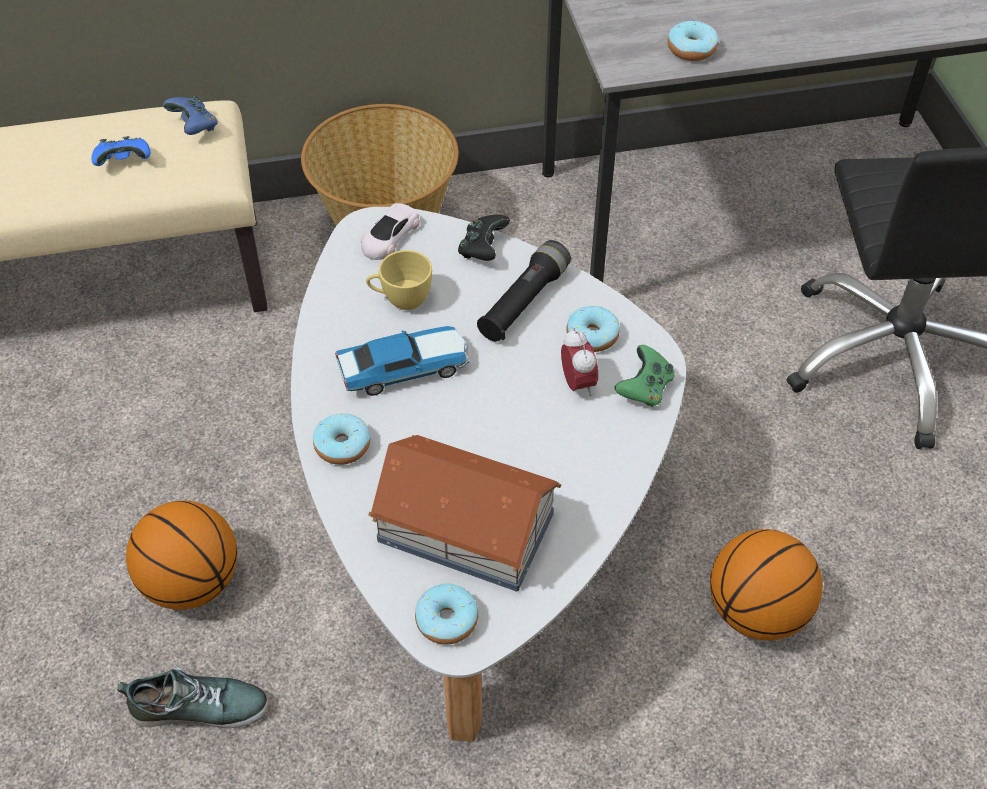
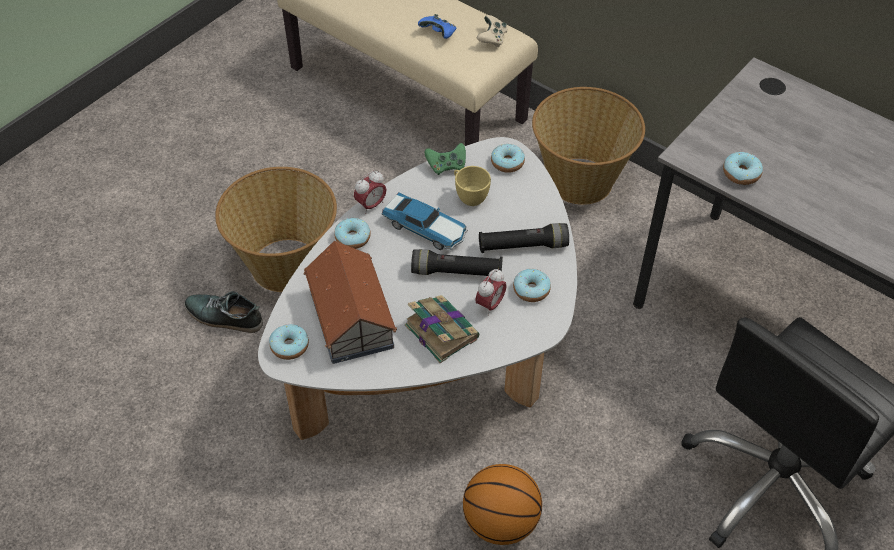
camera: 50 degrees right, 0 degrees up
(192, 581) = (285, 264): basketball -> basket
(194, 127) = (492, 39): blue game controller -> beige game controller
(200, 707) = (224, 317): shoe -> shoe turned 150 degrees clockwise
(311, 395) = (371, 205): none -> alarm clock
(389, 236) = (507, 163): white toy car -> donut
(482, 249) = (542, 205): black game controller -> none
(500, 383) = (456, 272): none -> black flashlight
(570, 452) = (440, 330): none -> book
(644, 389) = (518, 336): green game controller -> green game controller (446, 166)

